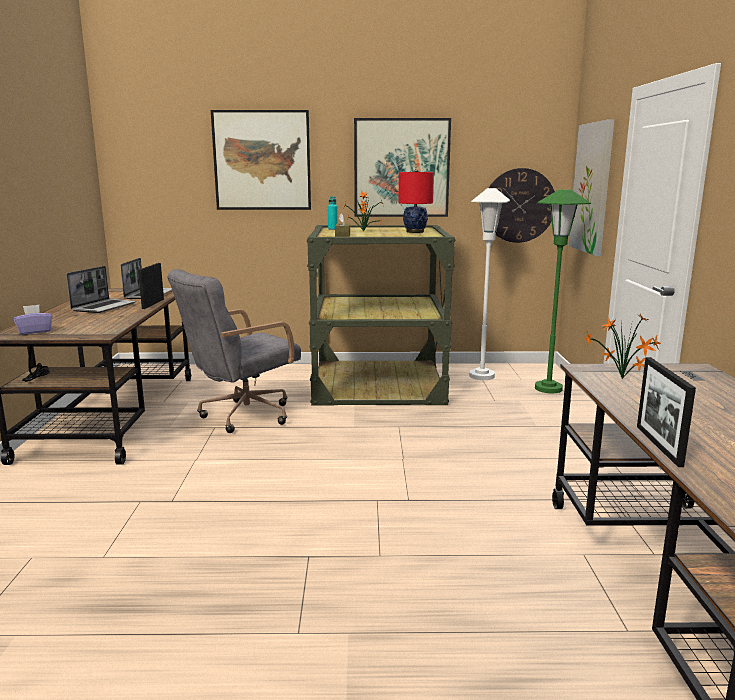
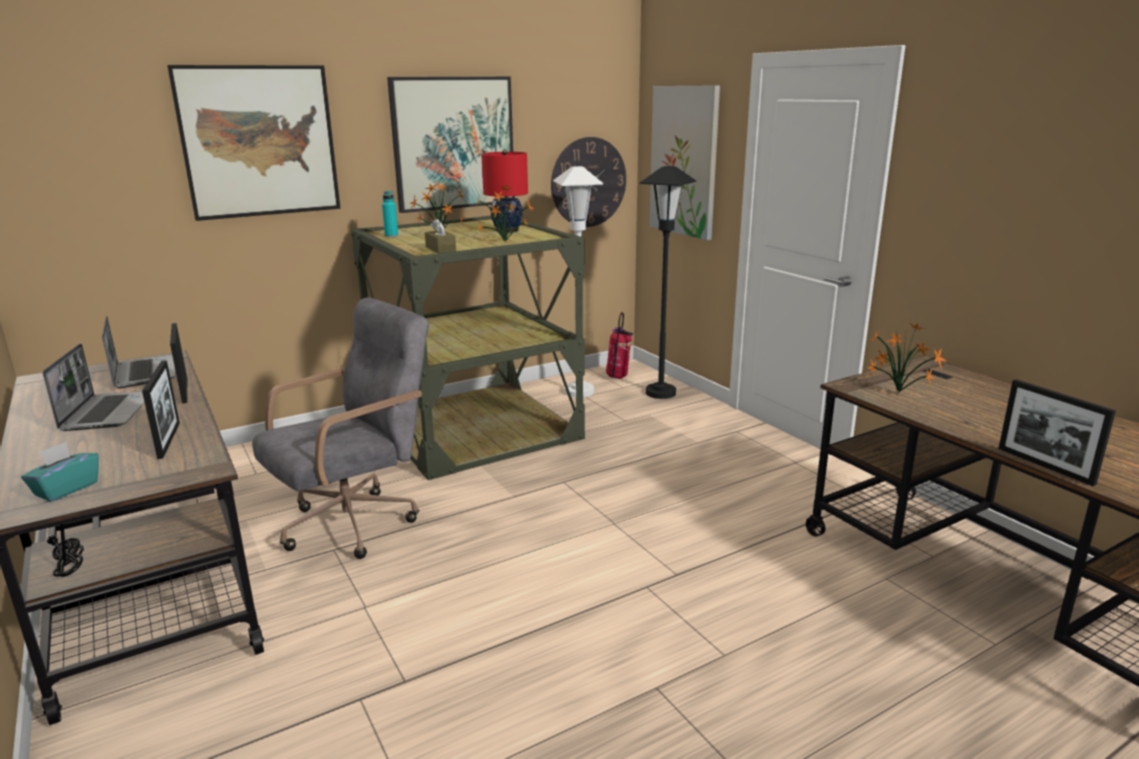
camera: 30 degrees left, 5 degrees up
(34, 331) = (66, 489): purple tissue box -> turquoise tissue box
(108, 321) = (169, 440): none -> picture frame
(242, 417) = (356, 523): grey office chair -> grey office chair turned 150 degrees counterclockwise
(395, 236) = (506, 242): none -> potted plant
(525, 373) = (618, 377): none -> fire extinguisher
(548, 389) = (660, 393): green floor lamp -> black floor lamp

